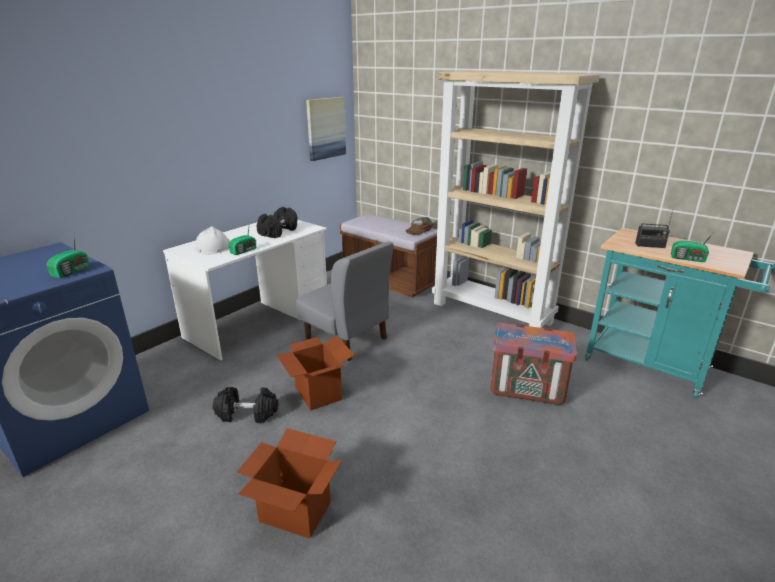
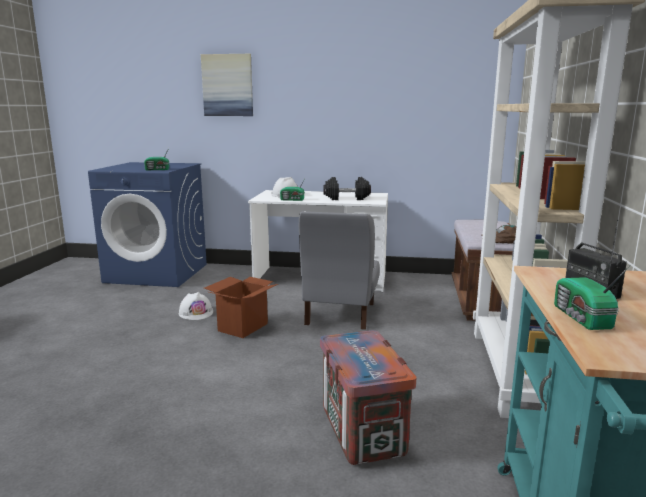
camera: 60 degrees right, 10 degrees down
(247, 414) = (196, 313): black dumbbell -> white hard hat
(294, 512) = (96, 360): cardboard box -> none
(325, 128) = (468, 115): picture -> picture (227, 85)

